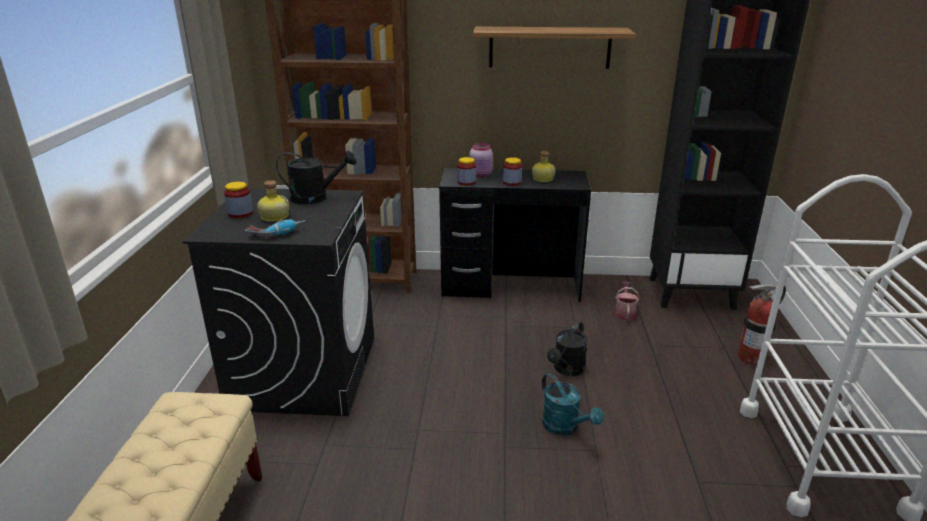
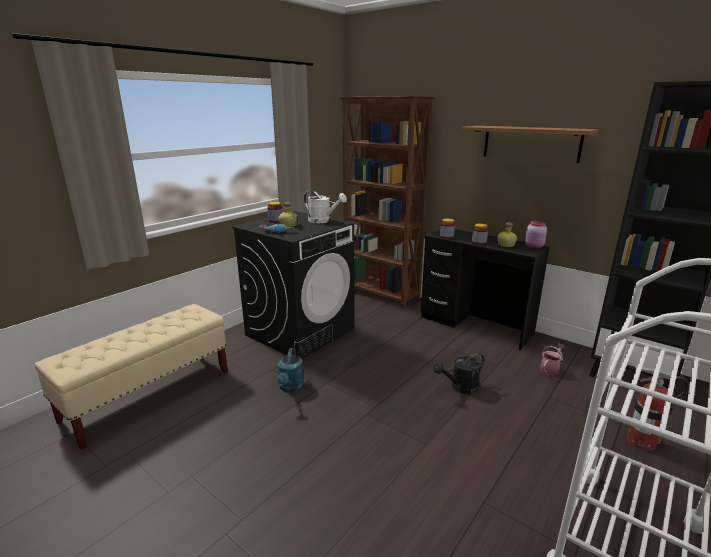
camera: 35 degrees right, 5 degrees down
(316, 197) = (323, 221): black watering can -> white watering can
(481, 175) = (463, 235): pink jar -> pink jar (534, 246)
(565, 427) = (419, 421): turquoise watering can -> turquoise watering can (290, 388)

